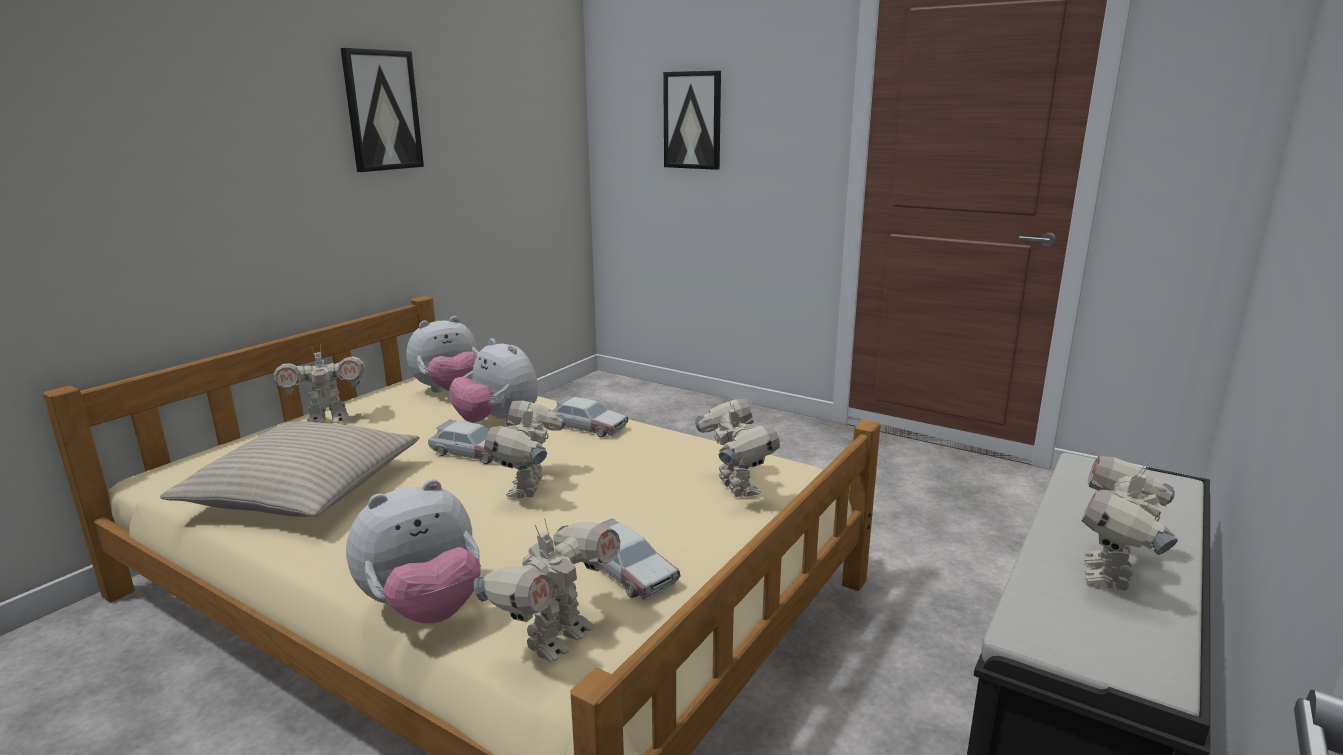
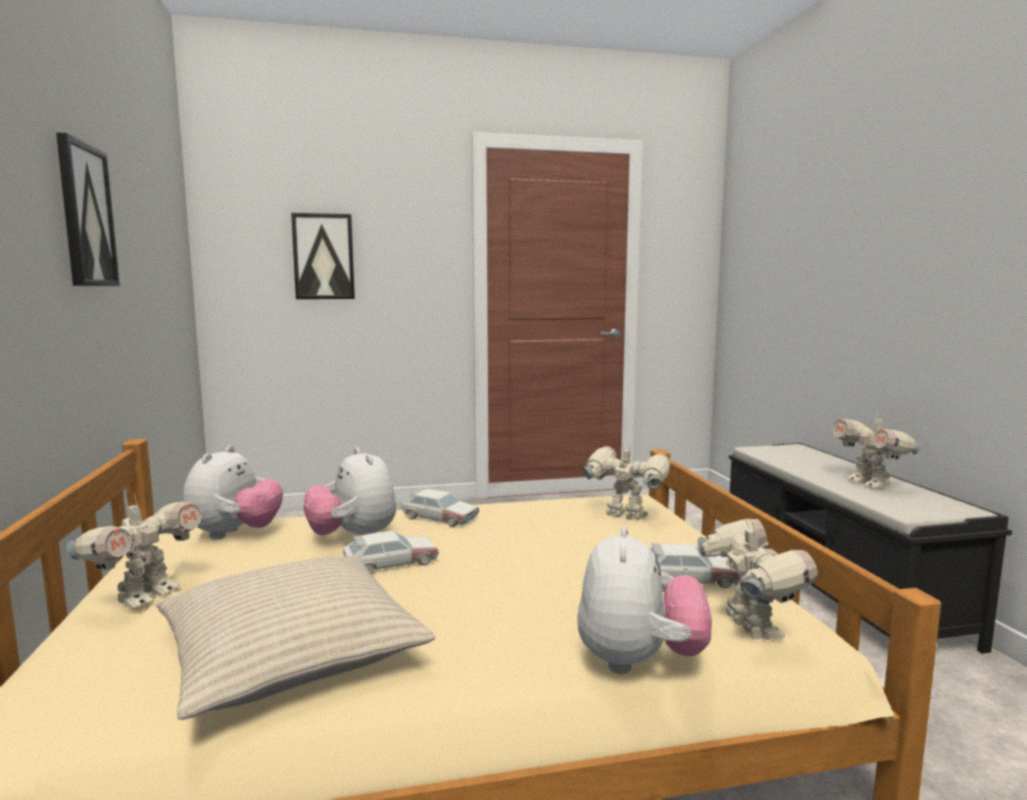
camera: 45 degrees left, 10 degrees down
(498, 422) = (353, 538): plush toy -> plush toy turned 60 degrees clockwise
(529, 488) = (503, 565): toy robot -> none
(587, 427) = (439, 517): toy car -> toy car turned 45 degrees clockwise

